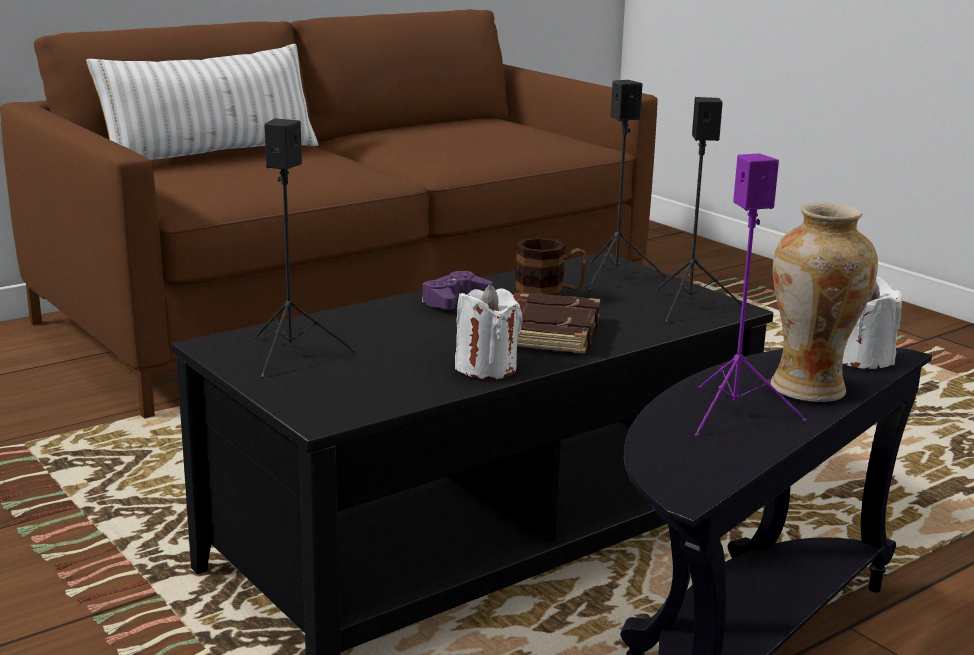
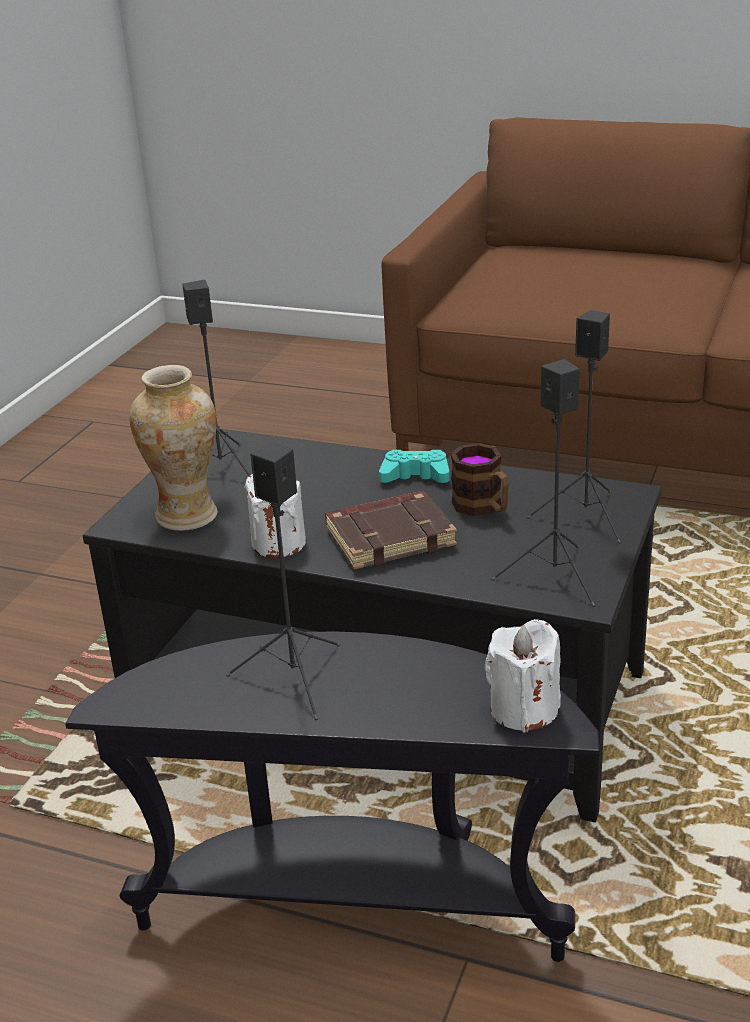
camera: 60 degrees right, 10 degrees up
(212, 155) = (594, 258): white pillow -> none
(454, 300) = (415, 476): purple game controller -> turquoise game controller
(735, 413) = (295, 679): purple speaker -> black speaker
(809, 389) = (399, 701): vase -> vase (187, 516)

